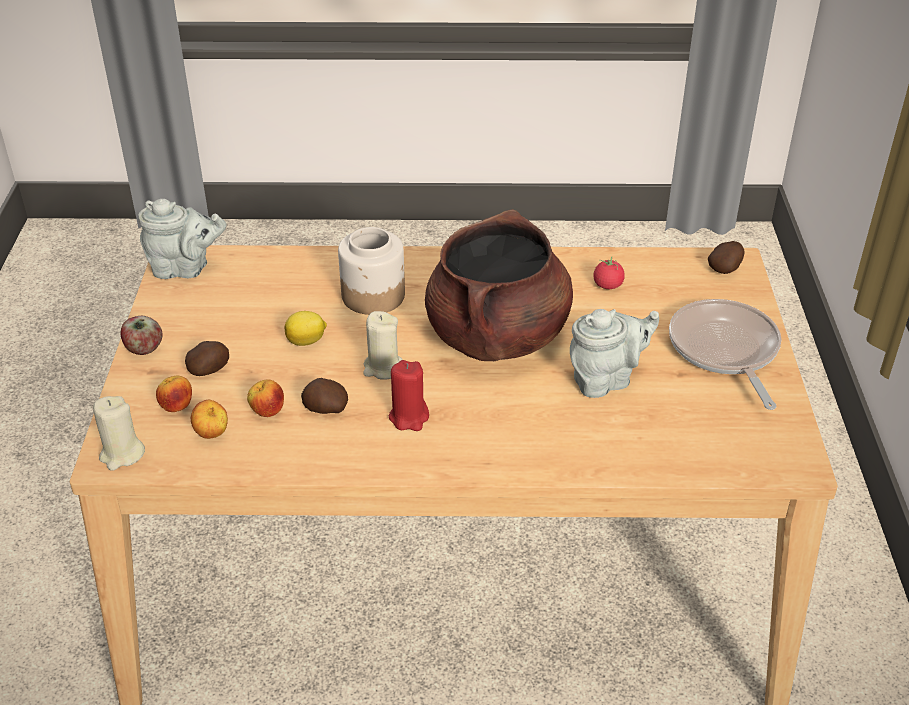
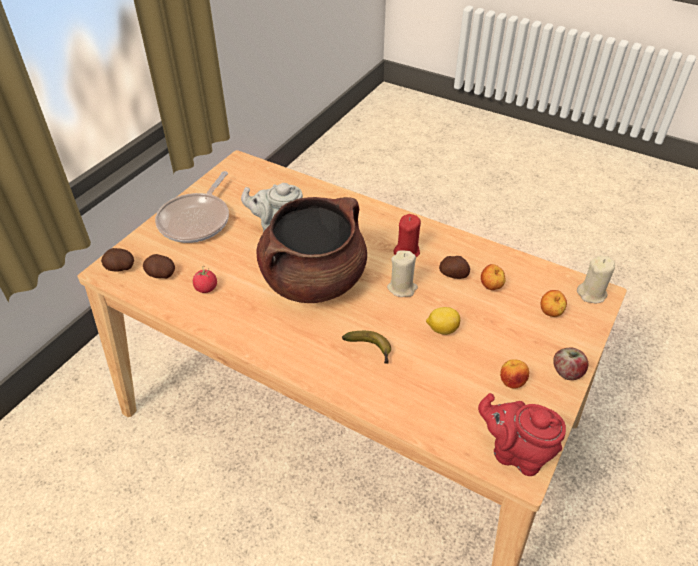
camera: 150 degrees left, 5 degrees up
(185, 269) = (515, 453): grey teapot -> red teapot
(209, 370) = (520, 333): potato -> potato (160, 275)
(212, 434) = (531, 285): apple -> apple (511, 382)
(374, 295) = (371, 349): jar -> banana

